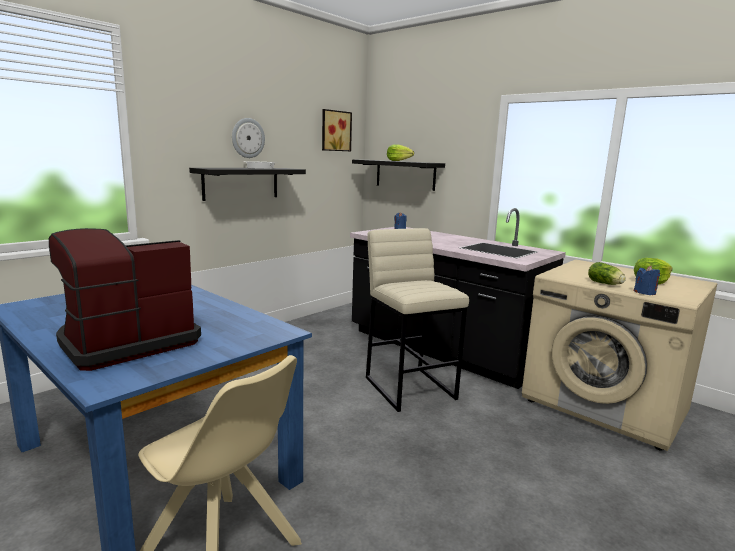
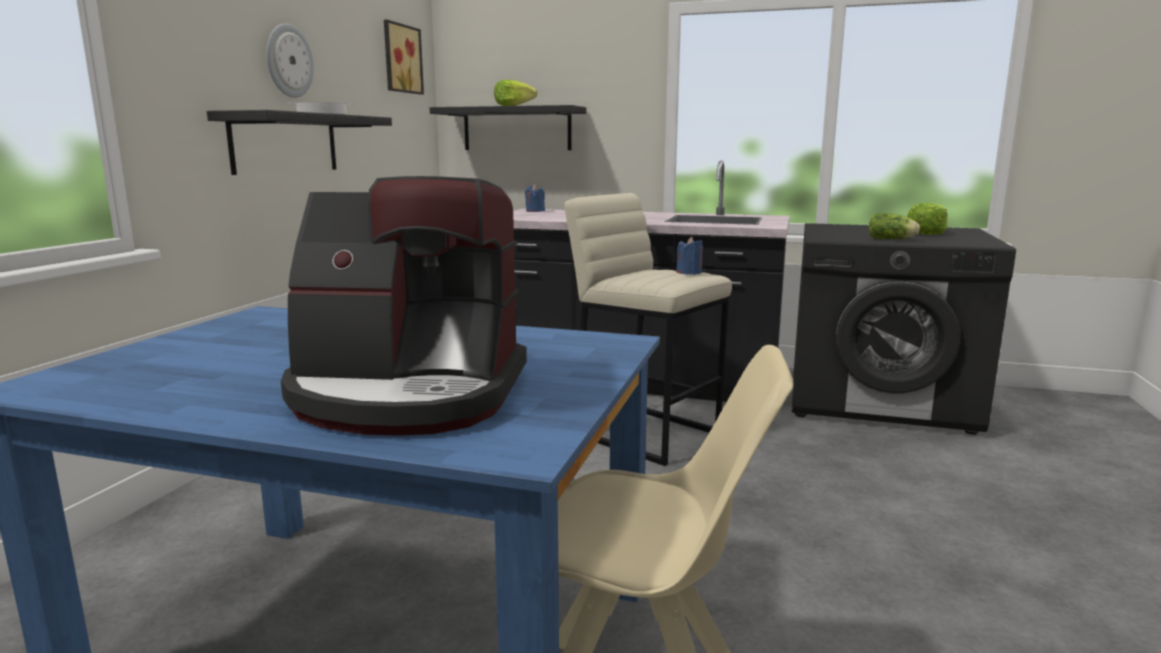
camera: 25 degrees left, 0 degrees up
(126, 343) = (408, 394): coffee machine -> coffee machine turned 105 degrees counterclockwise
(604, 409) = (881, 406): beige washing machine -> black washing machine
(645, 292) = (945, 242): blue candle -> blue candle (689, 273)

